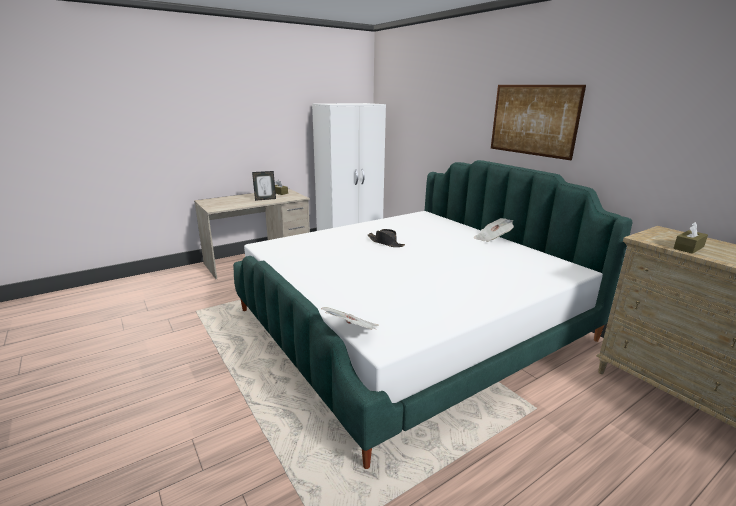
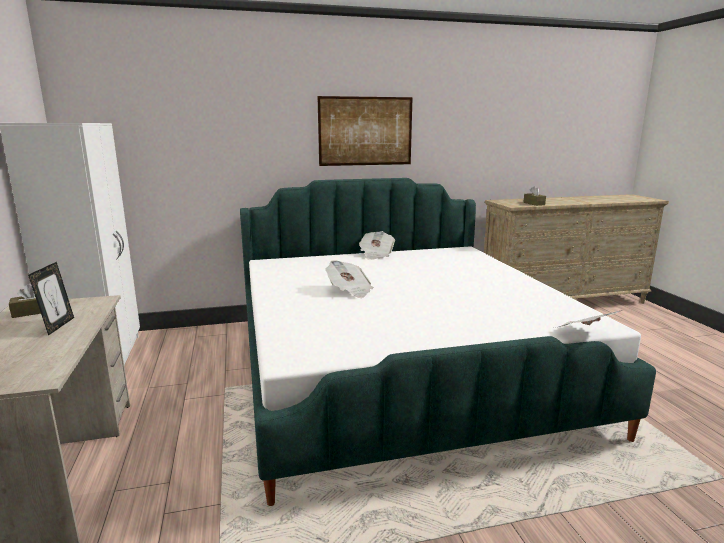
camera: 70 degrees left, 5 degrees down
(385, 243) = (349, 291): black hat -> newspaper

